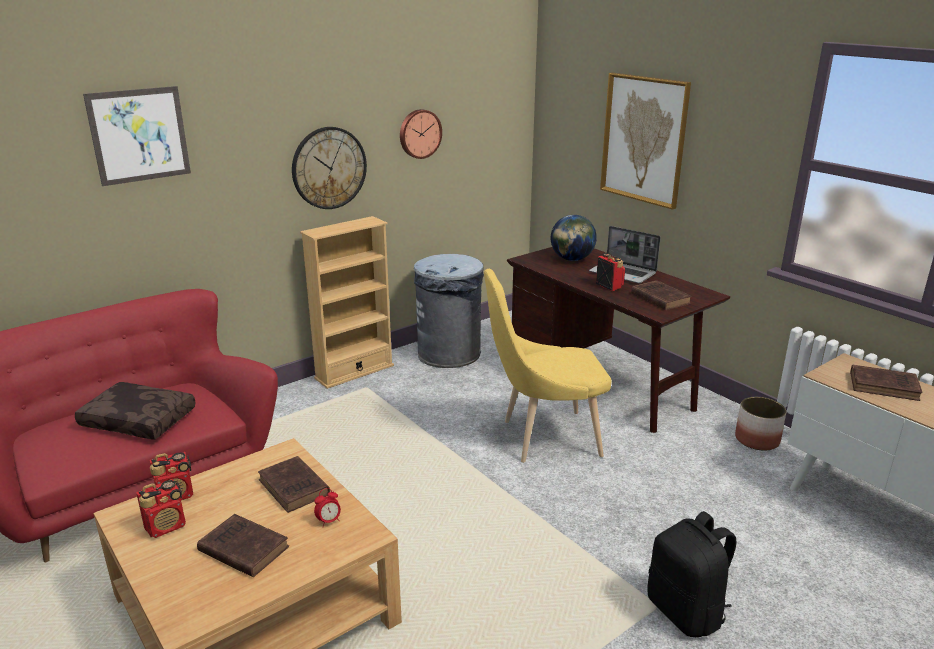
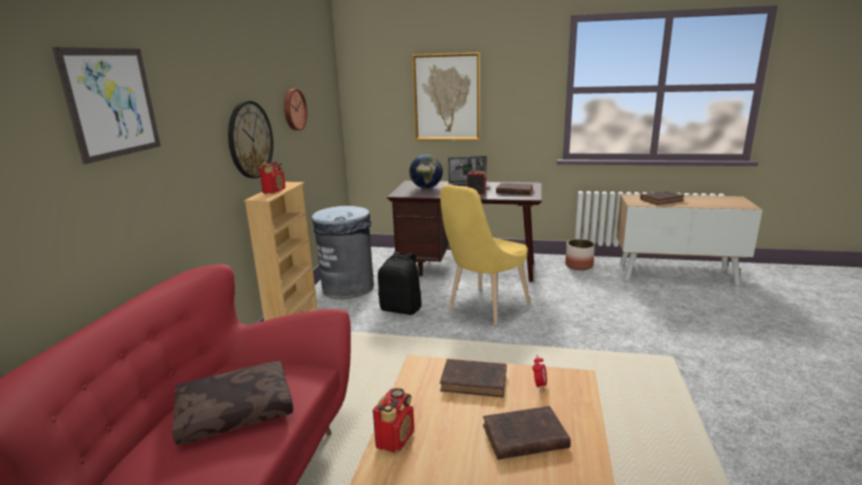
camera: 40 degrees left, 5 degrees down
(166, 526) = (435, 463): radio -> radio (274, 191)
(686, 612) = (685, 352): black backpack -> black backpack (401, 309)

